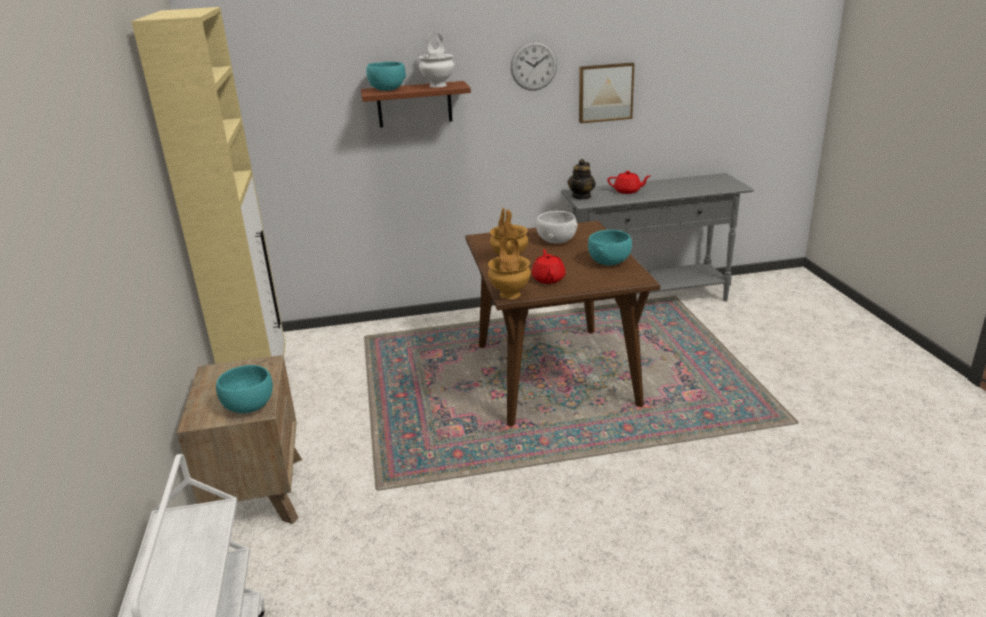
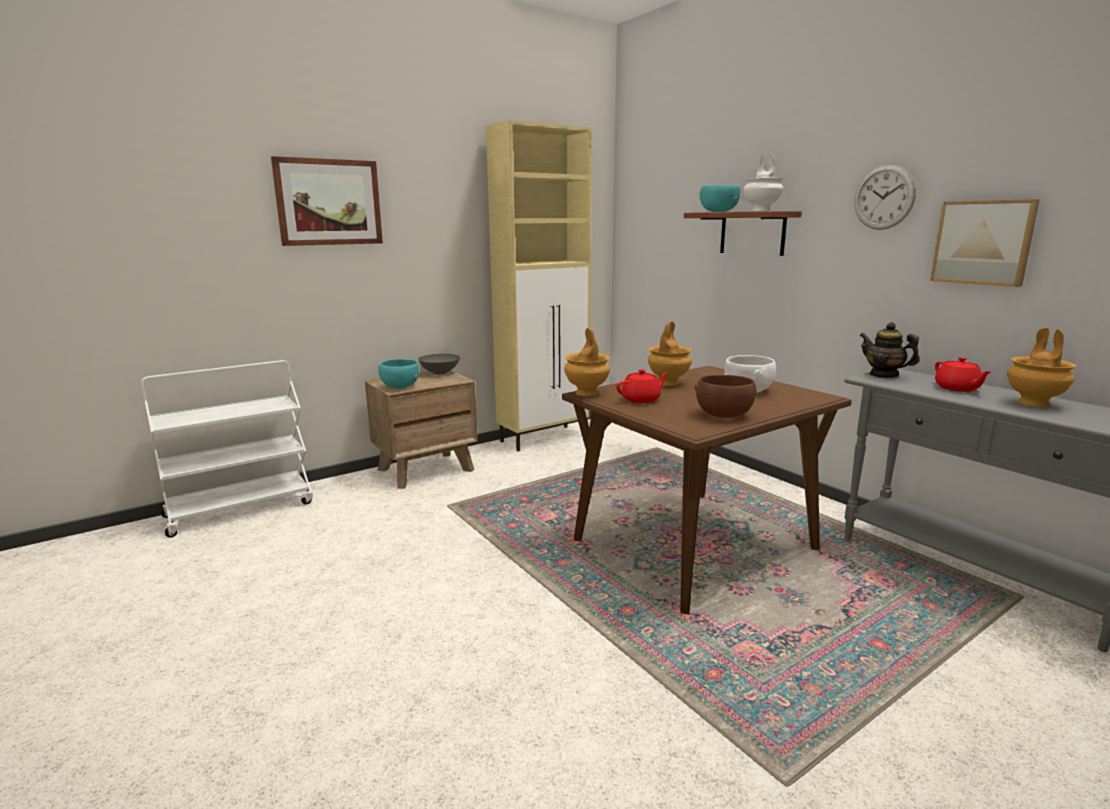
camera: 65 degrees right, 10 degrees down
(86, 196) = (329, 202): none -> picture
(214, 372) = (440, 373): none -> grey bowl
(581, 196) = (884, 375): teapot -> teapot turned 45 degrees clockwise
(609, 262) = (724, 415): turquoise bowl -> brown bowl
(668, 187) = (1034, 404): none -> brown vase

